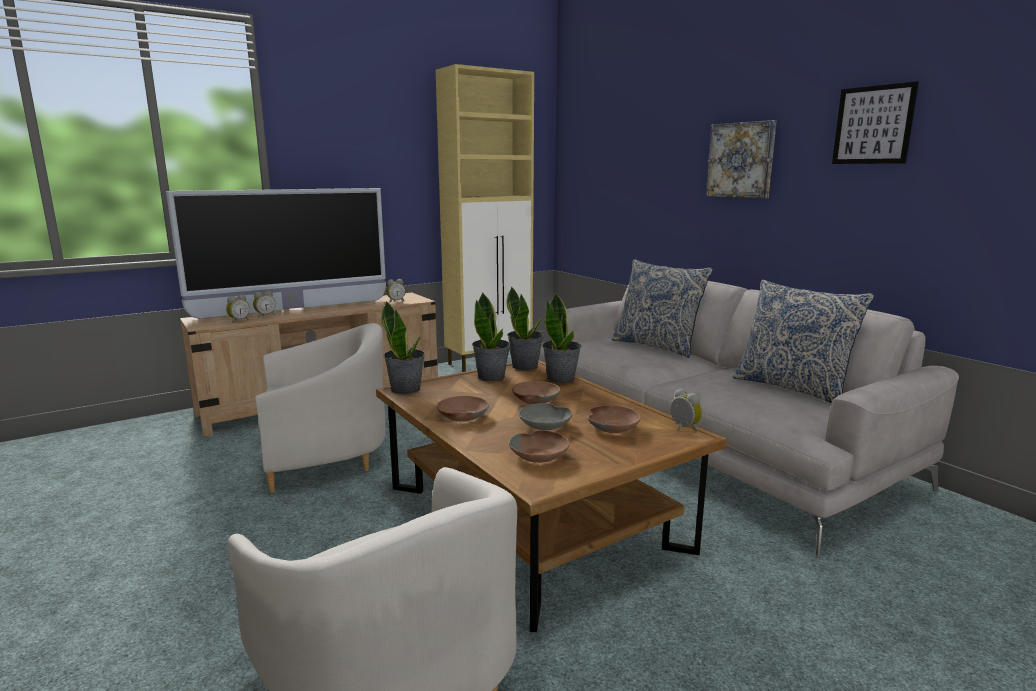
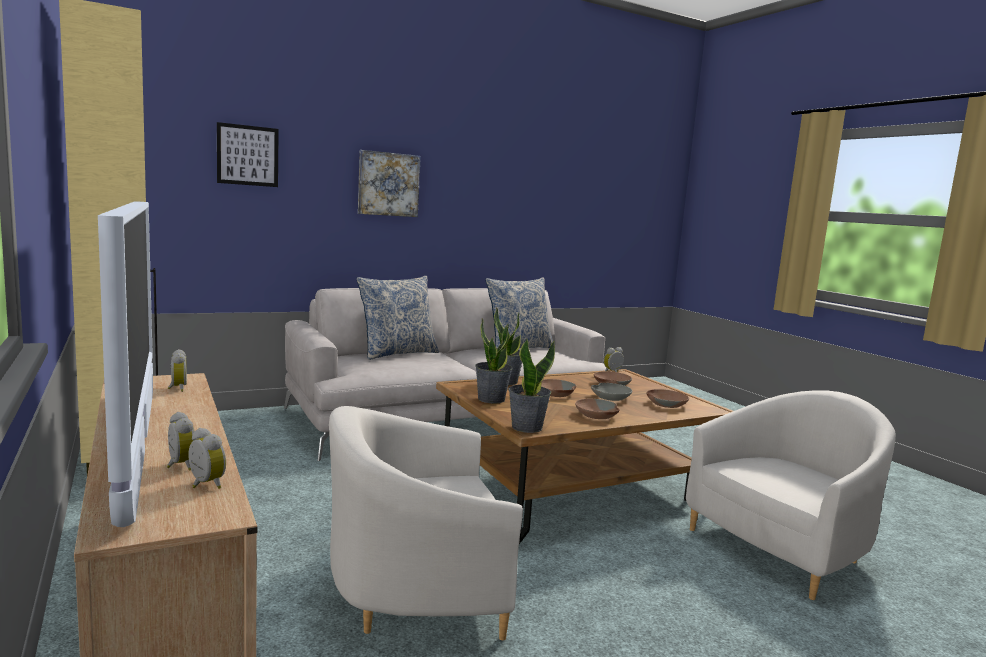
camera: 85 degrees left, 5 degrees down
(324, 457) = (418, 591): white armchair -> white armchair turned 90 degrees counterclockwise
(525, 366) = (464, 386): potted plant -> none
(873, 125) = (487, 170): picture -> picture (248, 155)

